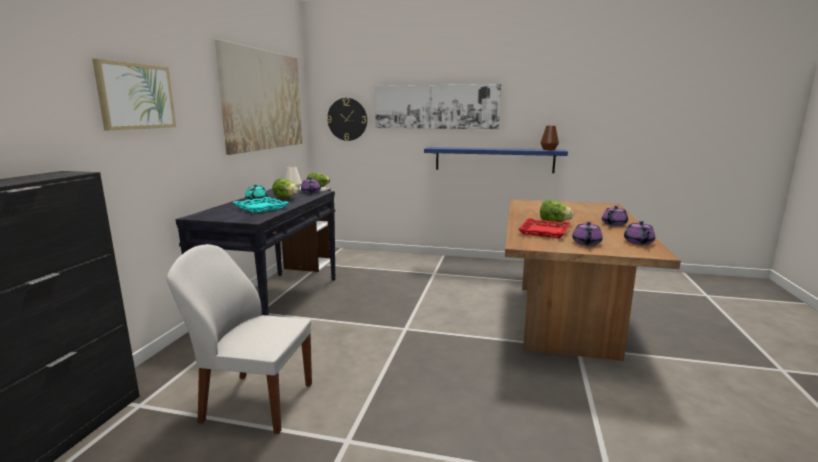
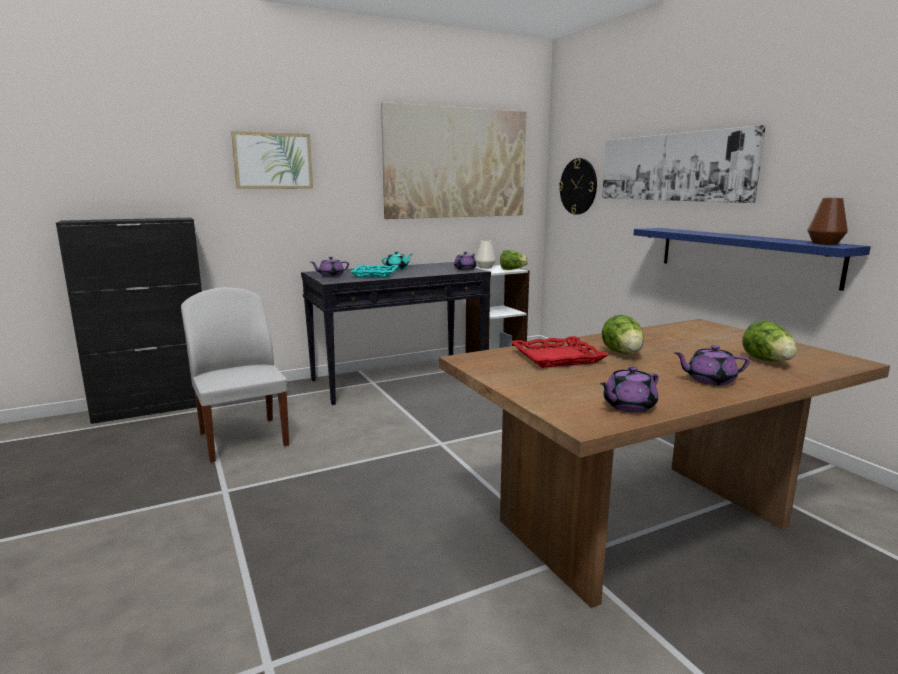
camera: 50 degrees right, 0 degrees up
(286, 198) = (425, 270): lettuce -> lettuce (768, 361)
(586, 243) = (548, 382): purple teapot -> purple teapot (330, 275)

